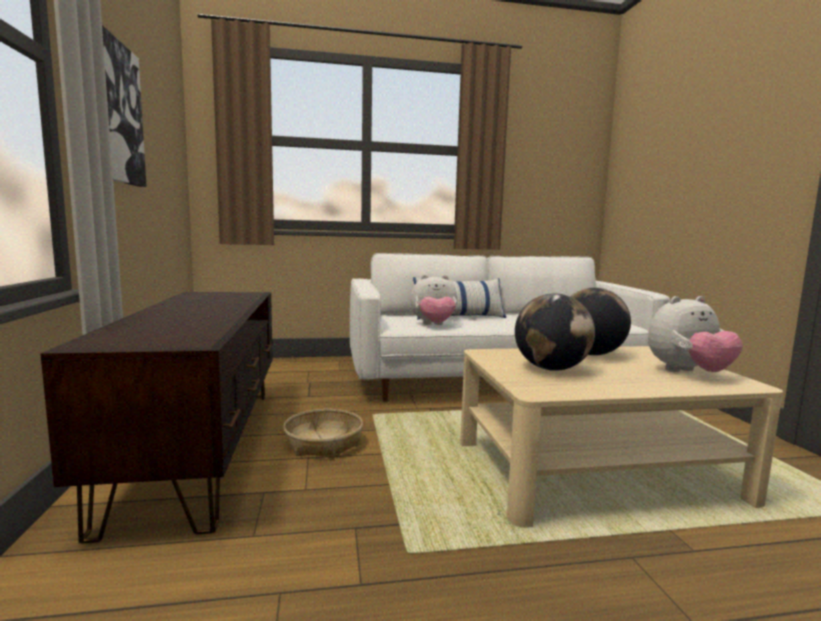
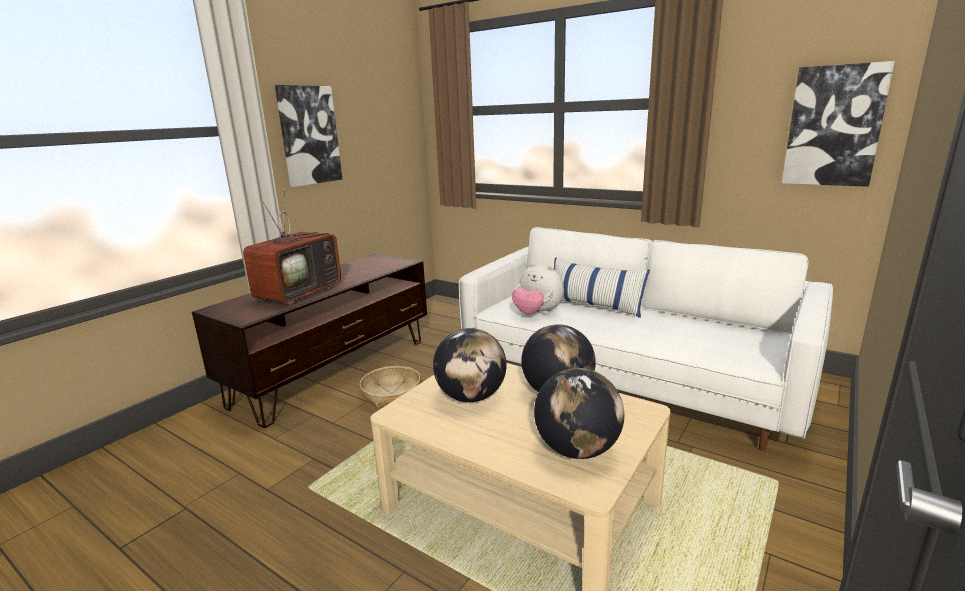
camera: 45 degrees right, 10 degrees up
(193, 320) = (299, 293): none -> television
(571, 177) = (834, 126): none -> picture
(688, 373) = (577, 450): plush toy -> globe

